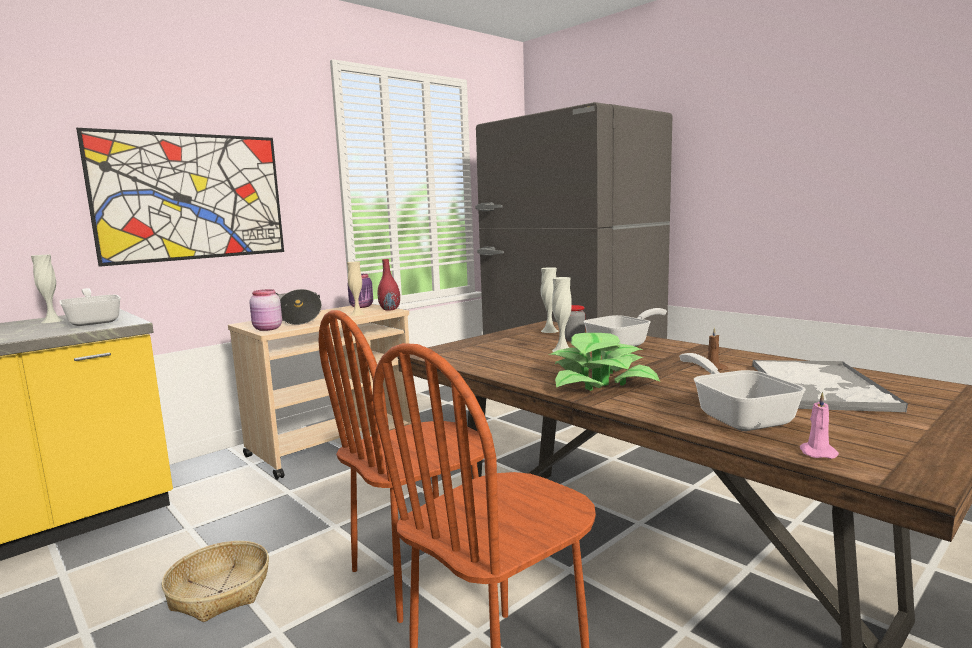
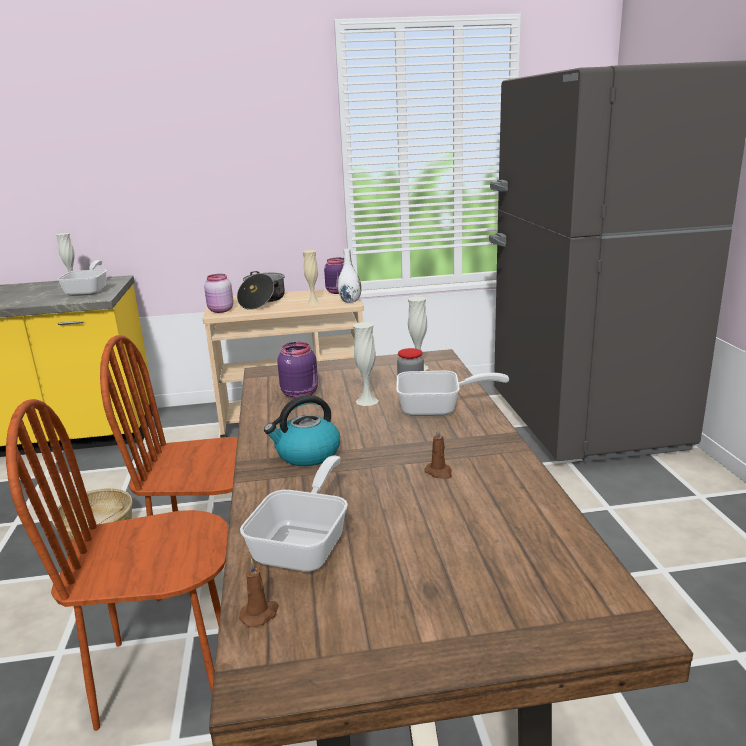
camera: 35 degrees right, 10 degrees up
(192, 197) = (191, 178): picture -> none
(389, 309) = (350, 301): red vase -> white vase
(497, 357) = (300, 394): none -> purple jar
(601, 381) = (307, 454): potted plant -> kettle
(817, 452) = (260, 614): pink candle -> brown candle
(820, 387) = (472, 540): tray -> none

